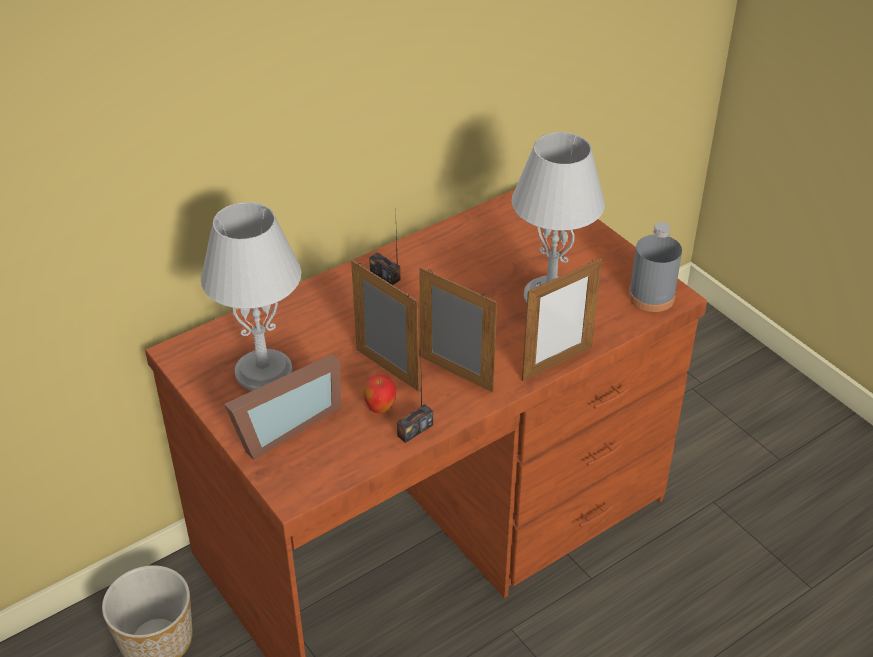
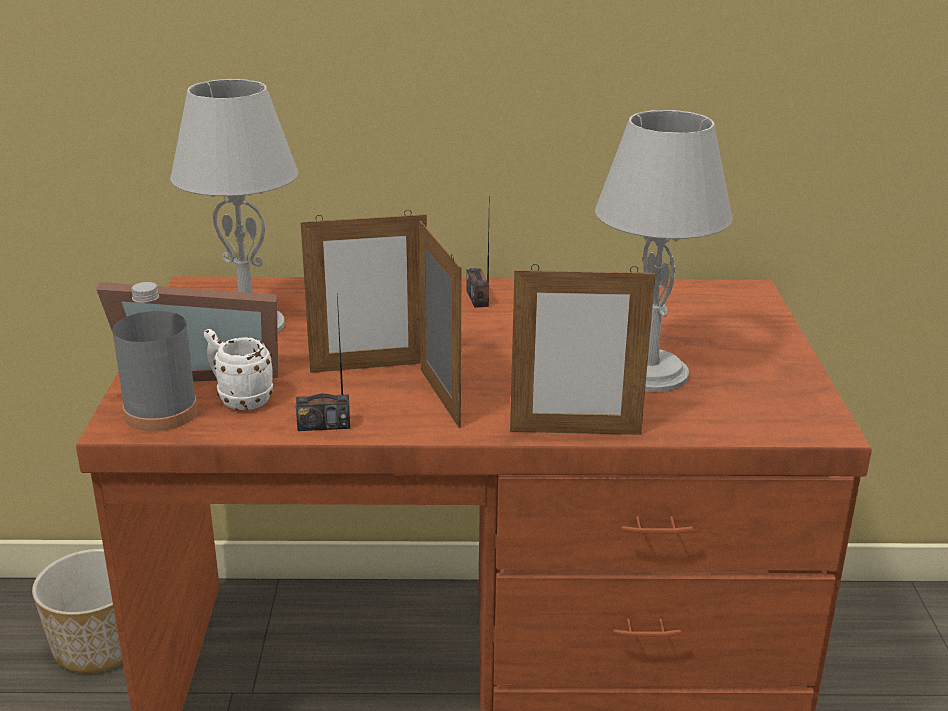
camera: 35 degrees right, 15 degrees down
(338, 436) = (239, 398): none -> white mug
(380, 409) = (314, 394): apple -> none
(387, 369) = (369, 367): picture frame -> picture frame turned 90 degrees clockwise
(651, 296) = (788, 417): grey bottle -> grey bottle (161, 413)

